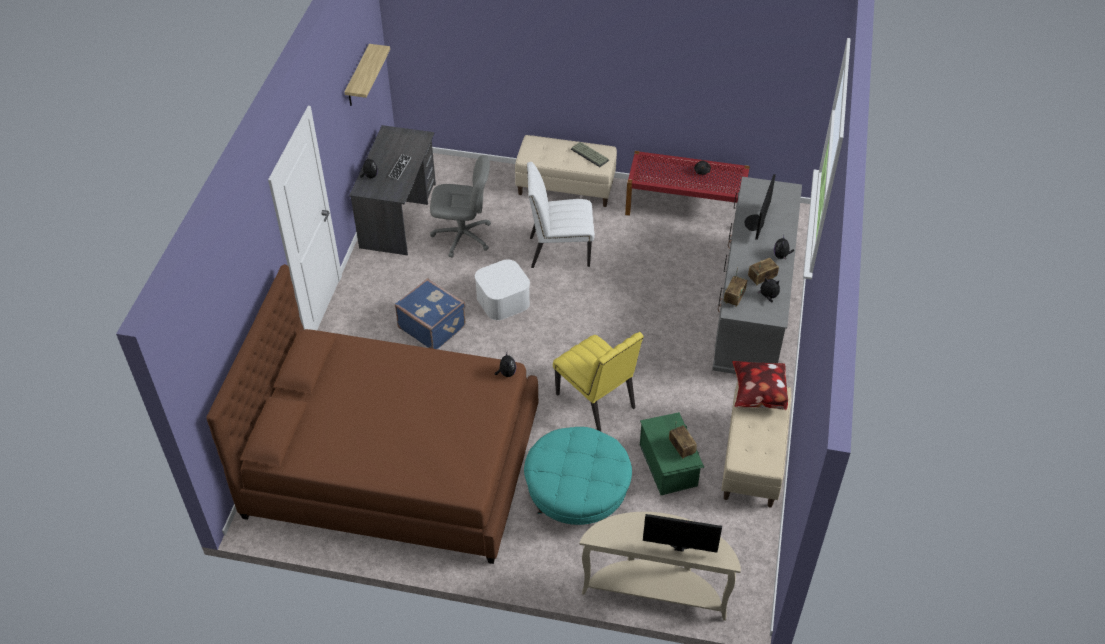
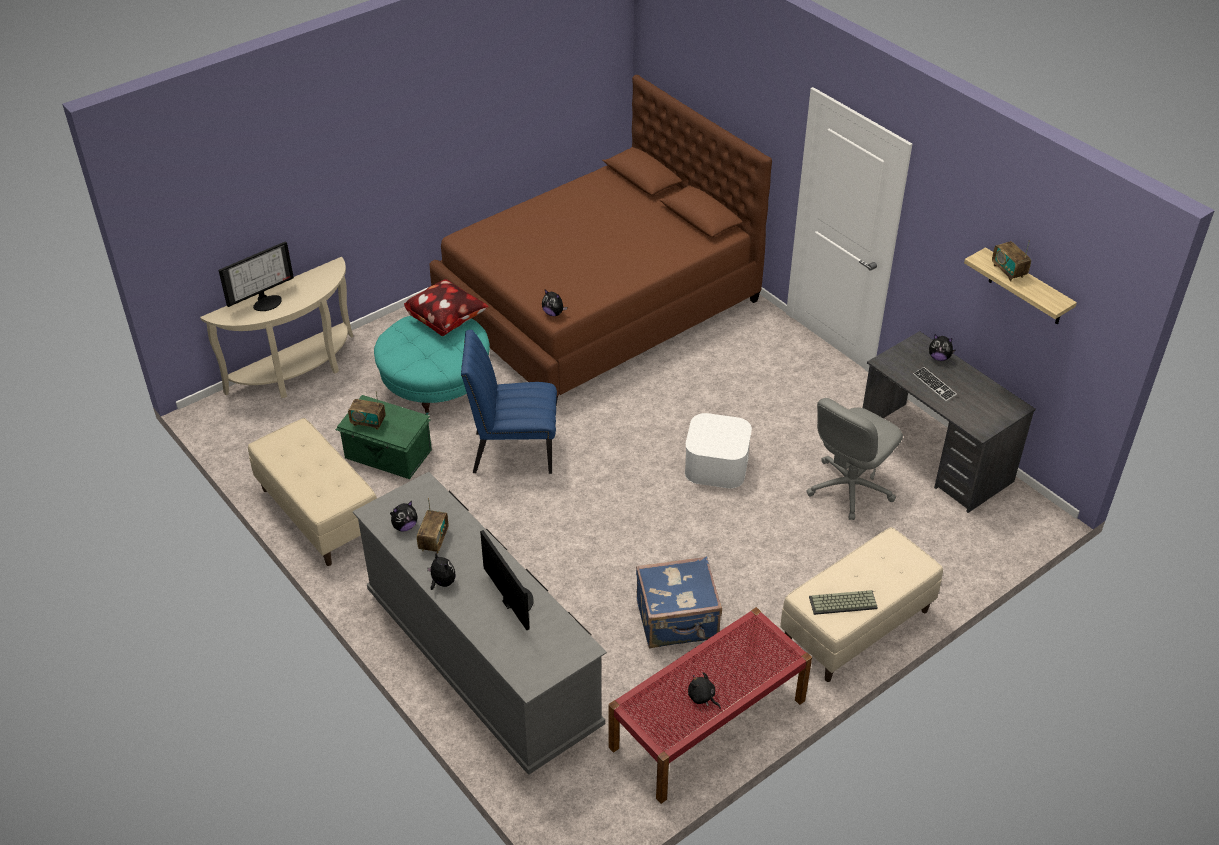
camera: 130 degrees right, 5 degrees down
(432, 326) = (732, 399): blue suitcase -> blue suitcase (677, 621)
(560, 251) = (745, 552): white chair -> none
(595, 400) = (514, 452): yellow chair -> blue chair
(734, 298) = (438, 499): radio -> radio (1008, 271)
(757, 396) = (339, 491): pillow -> pillow (446, 320)

